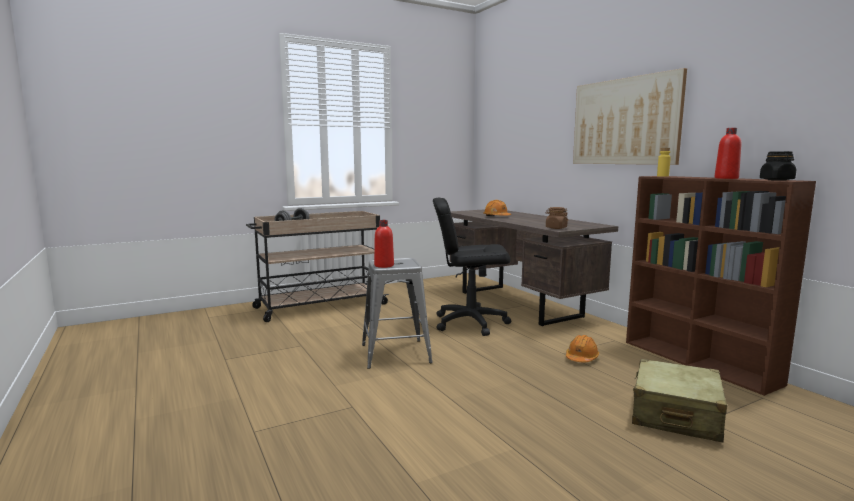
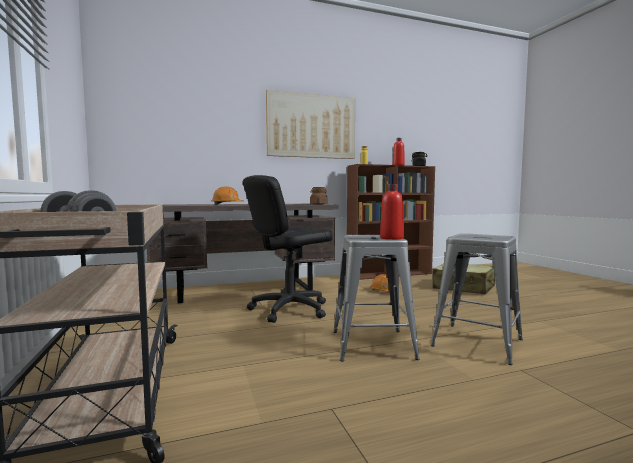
camera: 80 degrees left, 5 degrees down
(413, 396) = (477, 342): none -> grey stool
(470, 323) = (289, 309): black office chair -> black office chair turned 45 degrees clockwise

